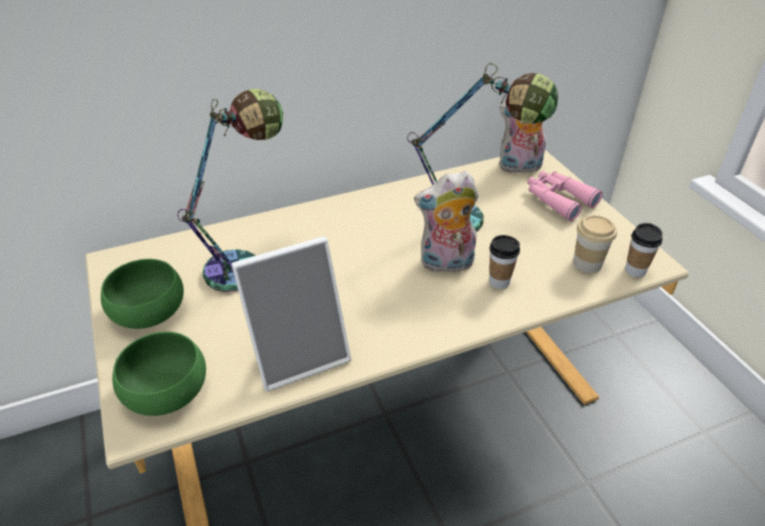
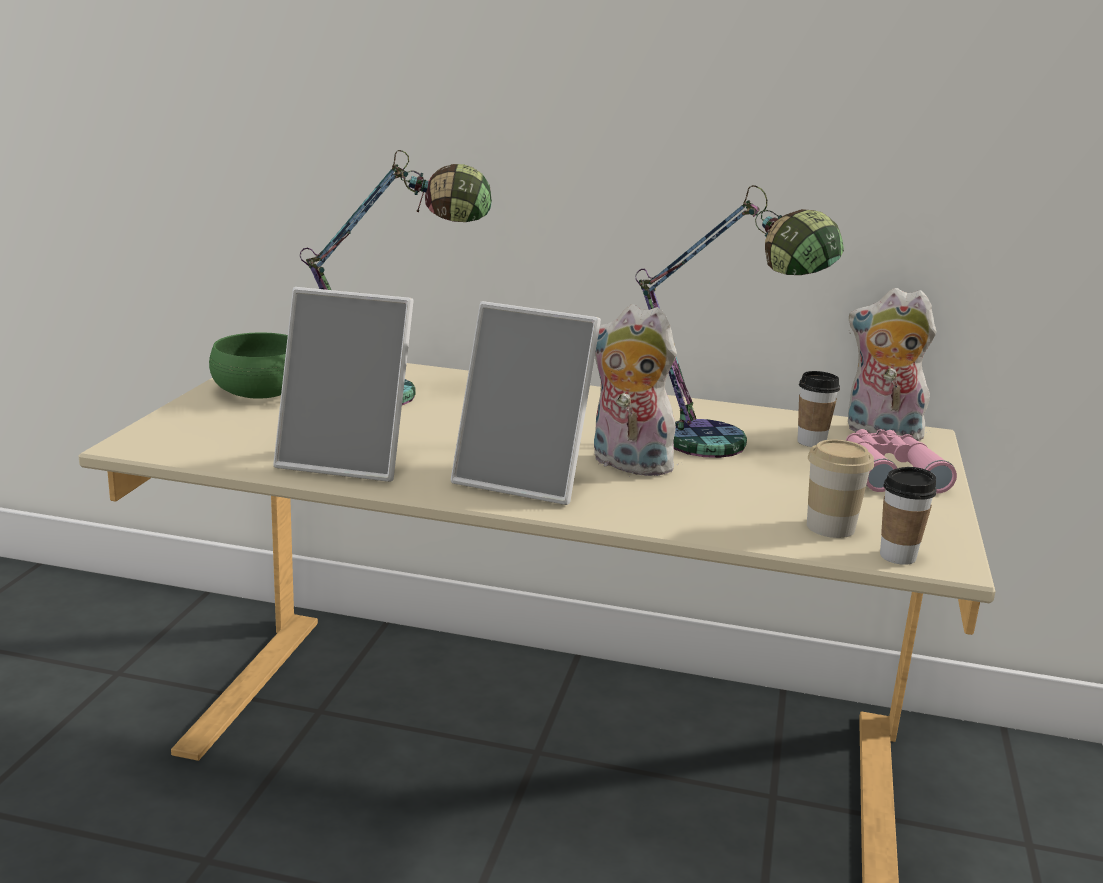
camera: 35 degrees right, 20 degrees down
(166, 390) = (193, 436): green bowl -> none
(415, 311) = (525, 480): none -> picture frame
(499, 282) = (672, 498): cup -> cup (811, 442)

